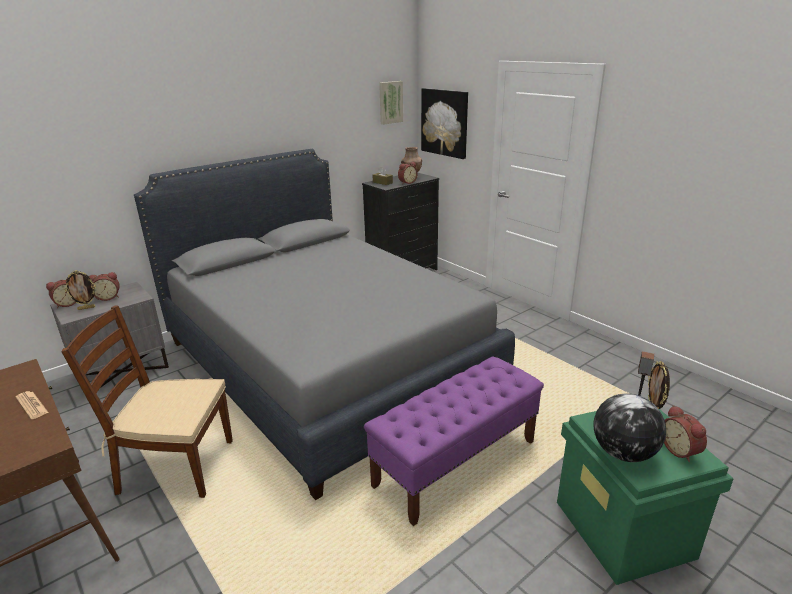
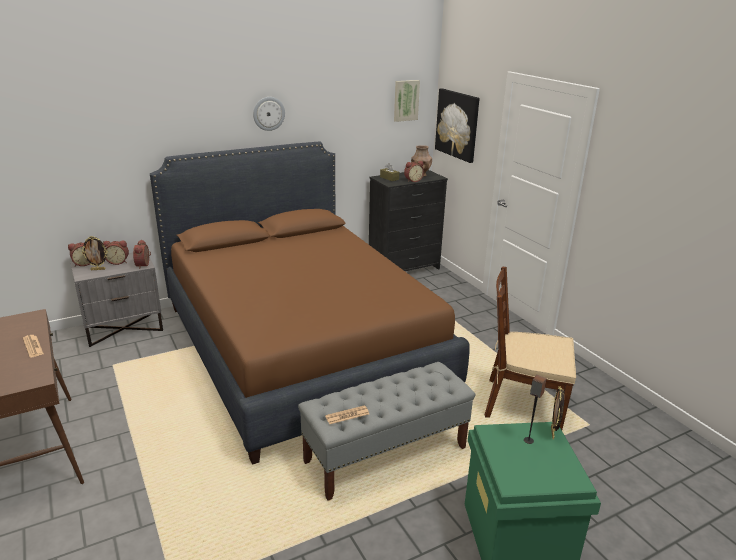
camera: 10 degrees right, 0 degrees up
(175, 466) = (146, 416): brown chair -> brown chair (522, 403)
(256, 121) = (268, 113): none -> wall clock
(326, 363) = (300, 347): grey bed -> brown bed
(425, 428) = (347, 415): none -> newspaper
(456, 463) = (386, 454): purple bench -> grey bench
(623, 453) = (505, 463): globe -> none
(680, 450) = (560, 470): alarm clock -> alarm clock (144, 265)

